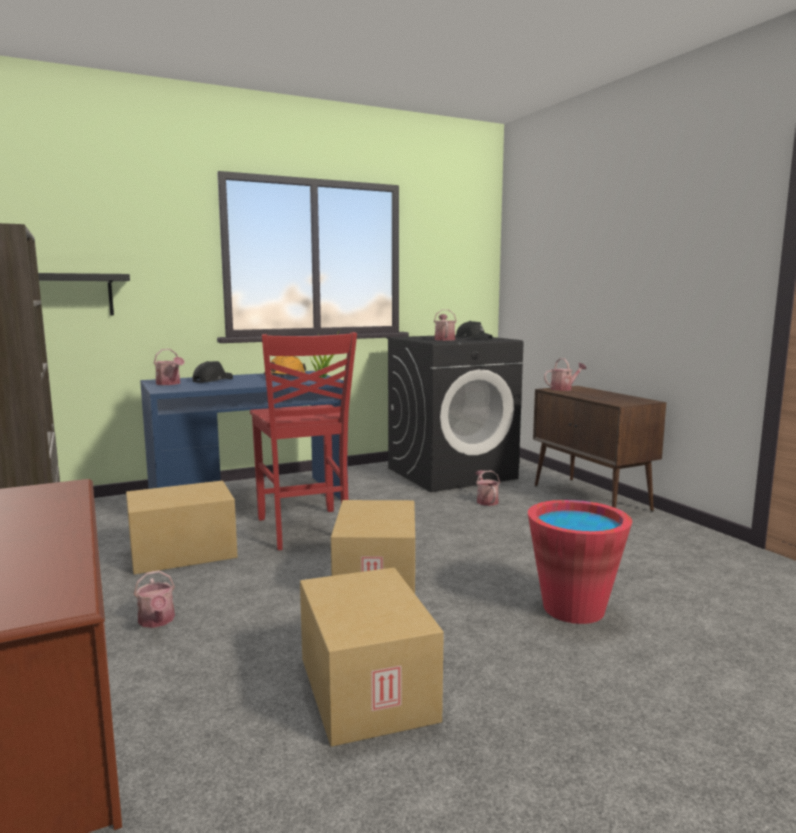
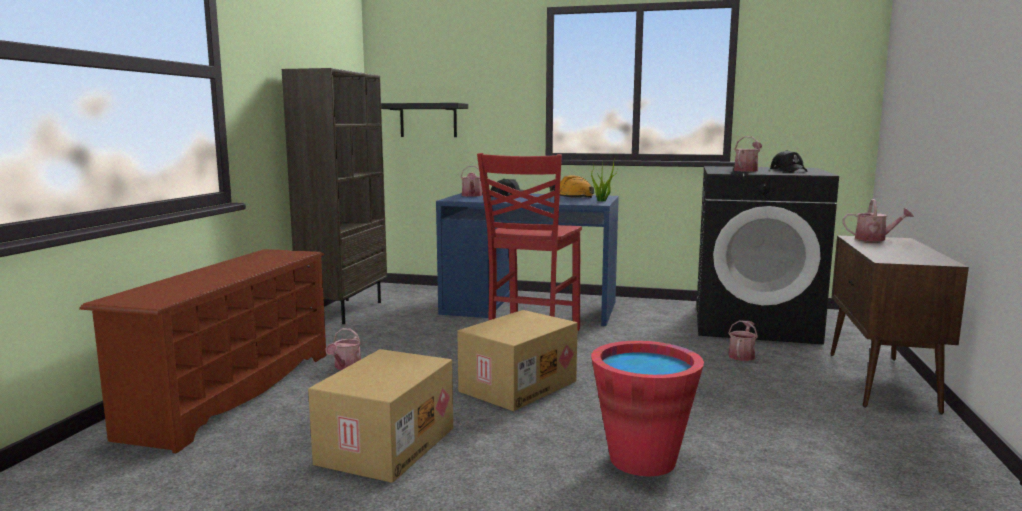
camera: 40 degrees right, 0 degrees up
(182, 553) = (425, 332): cardboard box -> none

